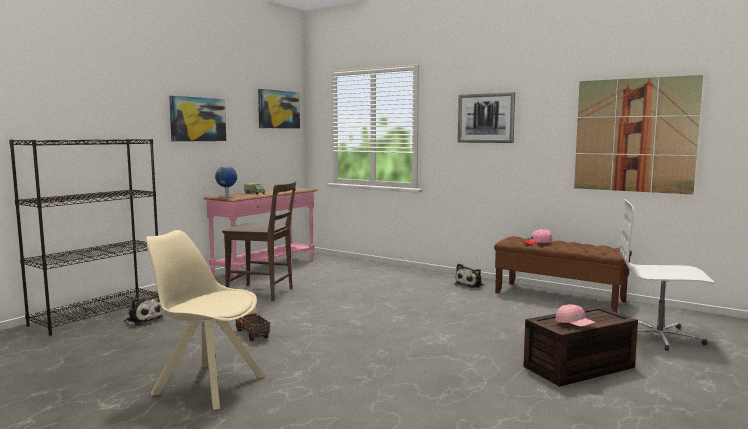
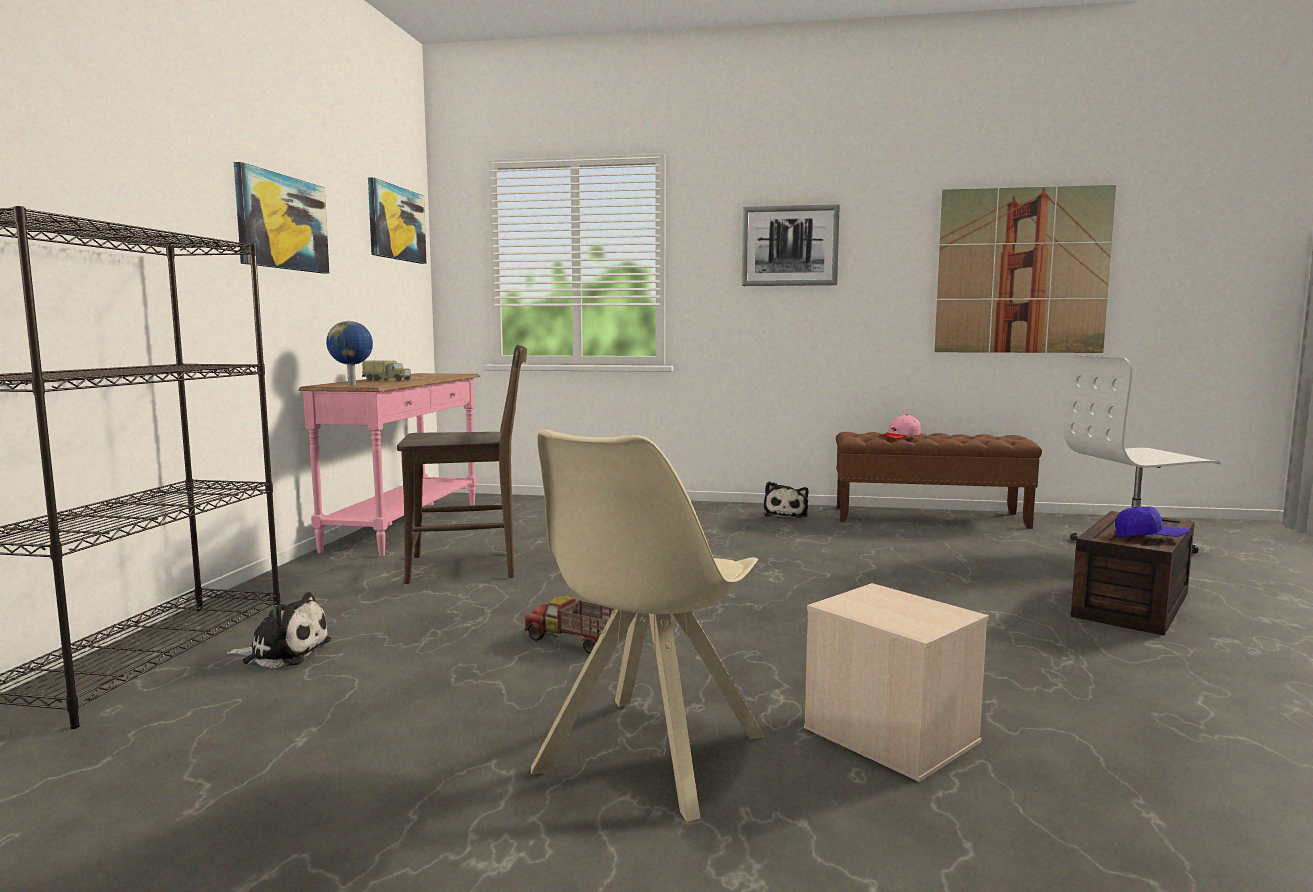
camera: 25 degrees left, 0 degrees up
(207, 384) = (647, 756): beige chair -> beige chair turned 60 degrees counterclockwise
(314, 398) = (888, 734): none -> beige storage box
(574, 325) = (1149, 538): pink cap -> blue cap

